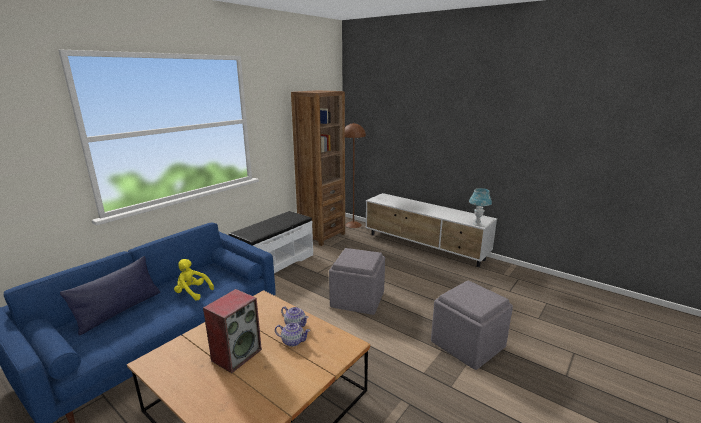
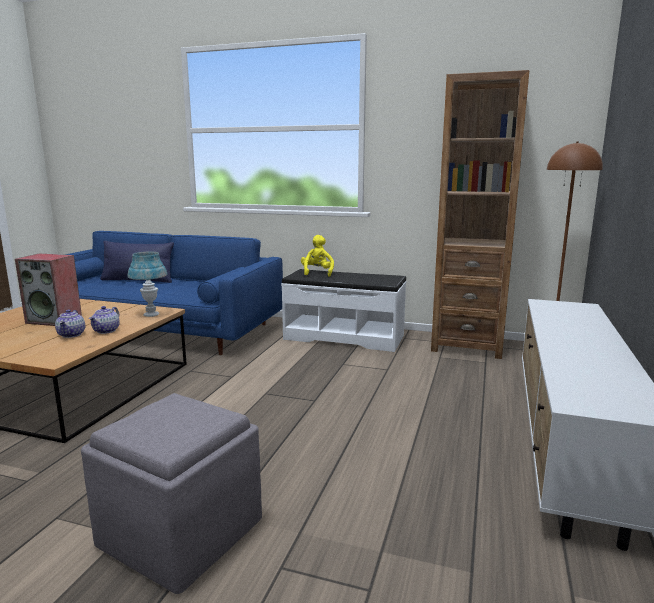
camera: 70 degrees right, 5 degrees down
(192, 292) = (173, 290): yellow plush toy -> yellow plush toy (317, 273)
(357, 299) = (287, 402): grey ottoman -> none
(477, 224) = (571, 400): blue table lamp -> blue table lamp (151, 314)

